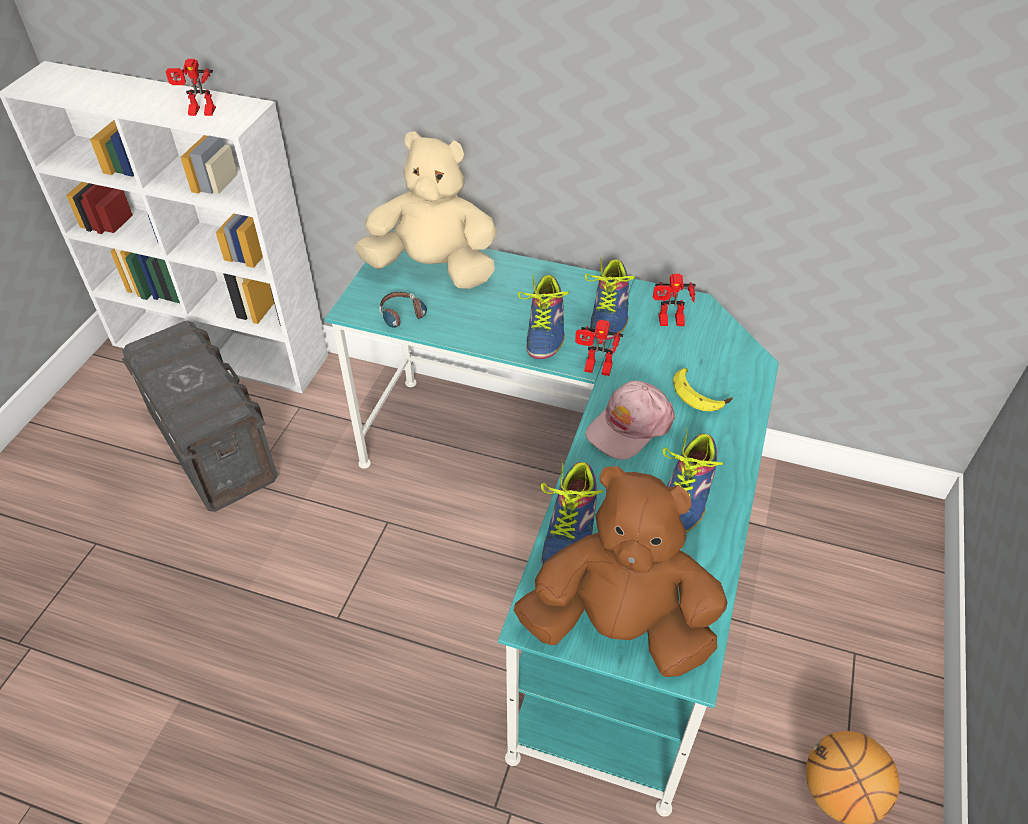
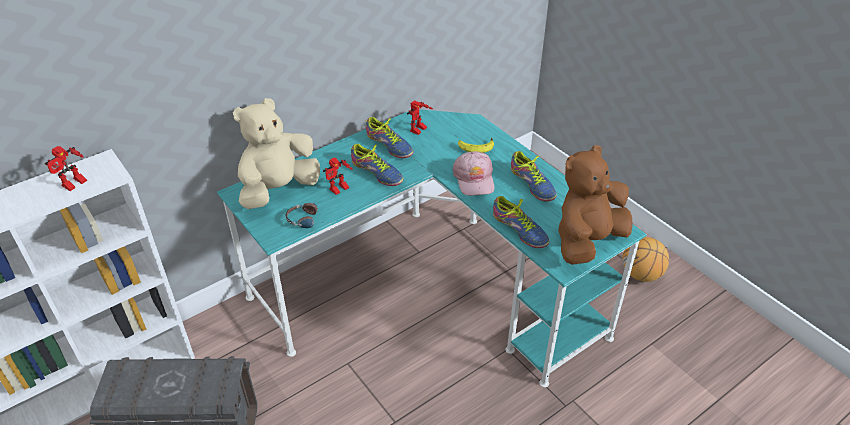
camera: 55 degrees left, 5 degrees down
(595, 369) = (425, 170): toy robot -> toy robot (339, 190)

